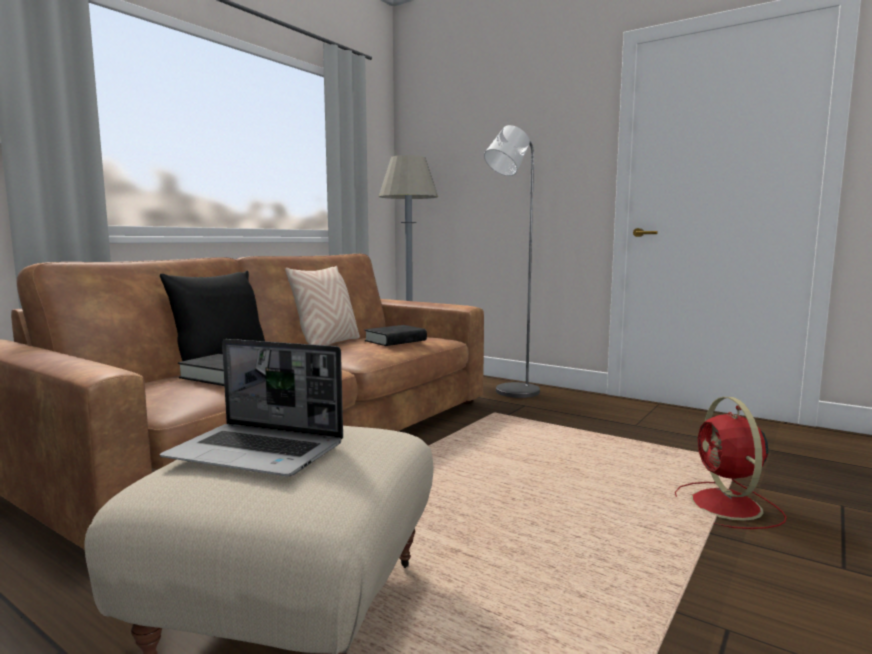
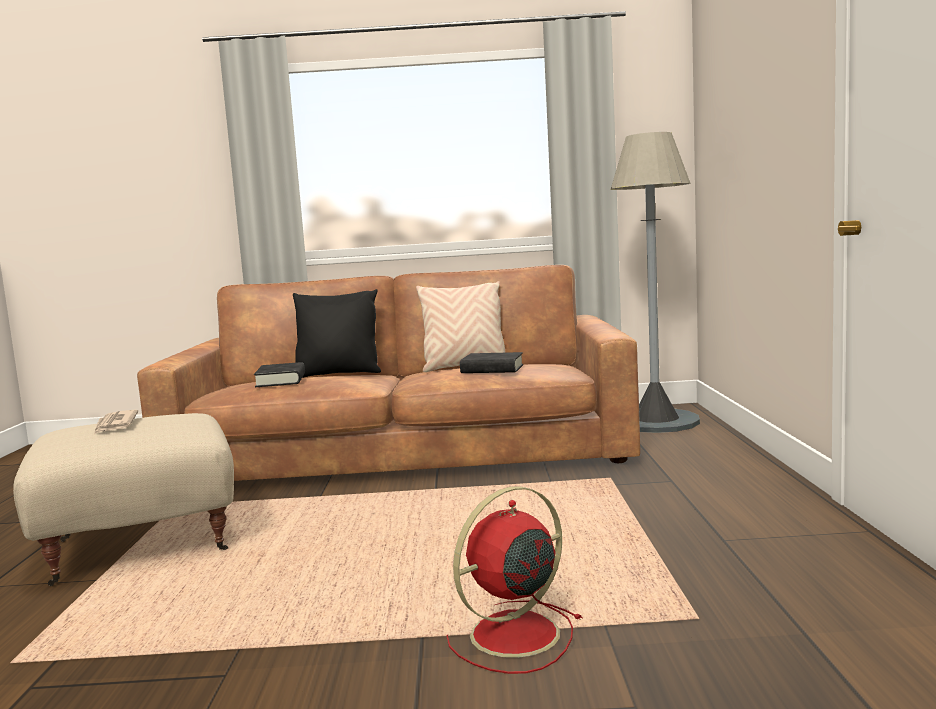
camera: 55 degrees right, 0 degrees up
(259, 452) = (115, 425): laptop -> newspaper
(511, 393) = (704, 464): grey floor lamp -> none

